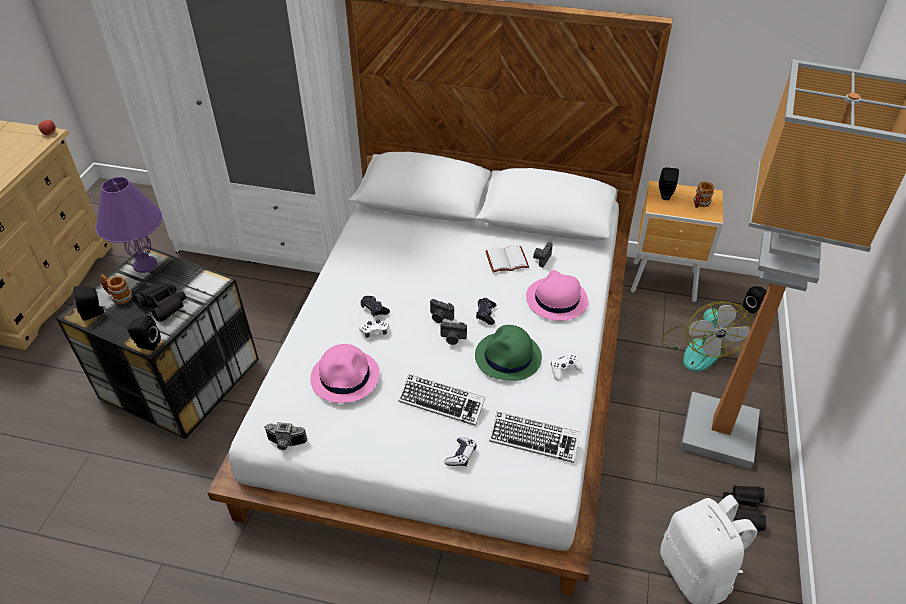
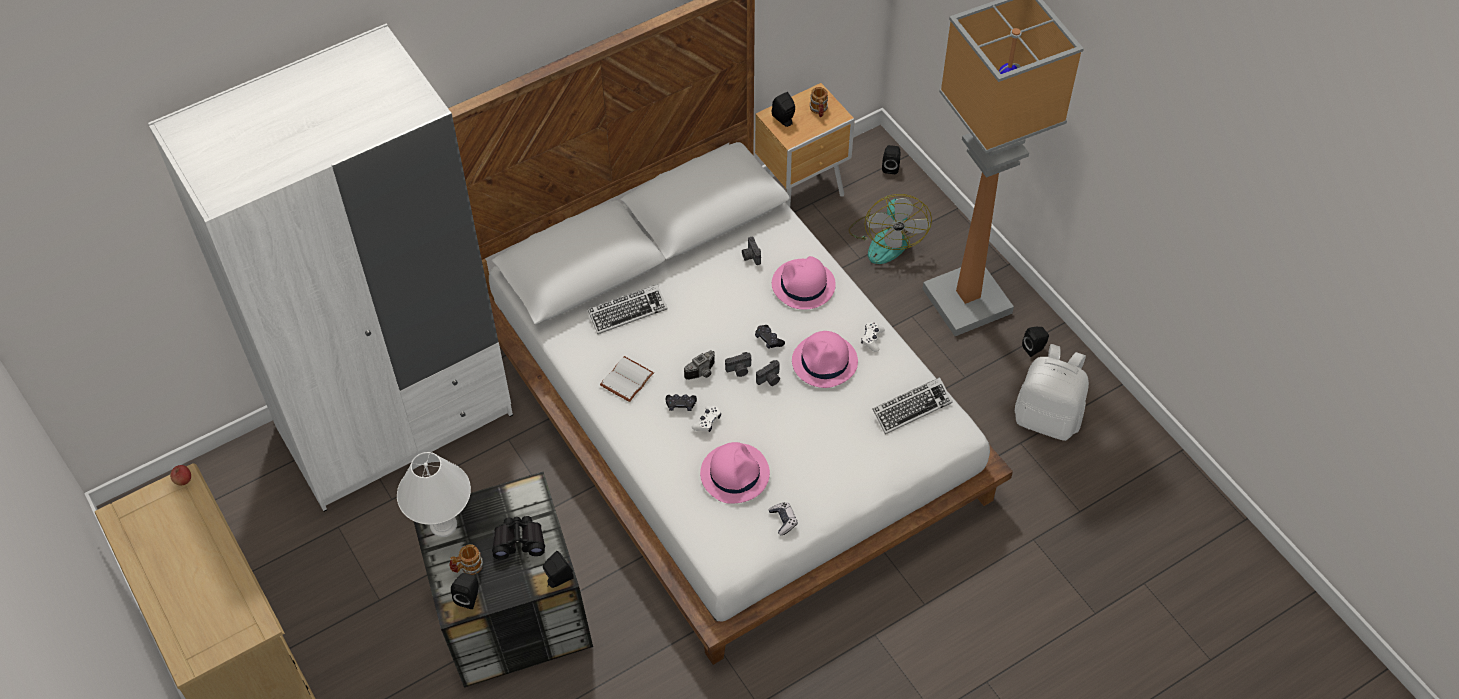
camera: 45 degrees left, 10 degrees up
(145, 265) = (444, 525): purple table lamp -> white table lamp
(285, 444) = (756, 555): camera -> camera (703, 373)
(441, 403) = (822, 434): keyboard -> keyboard (627, 312)
(461, 455) = (880, 459): game controller -> game controller (783, 520)
(506, 261) = (726, 280): white book -> white book (627, 381)
(508, 357) = (825, 362): green hat -> pink hat
(698, 348) = (886, 238): fan -> fan turned 45 degrees clockwise
(743, 510) = (1035, 348): black binoculars -> black speaker

